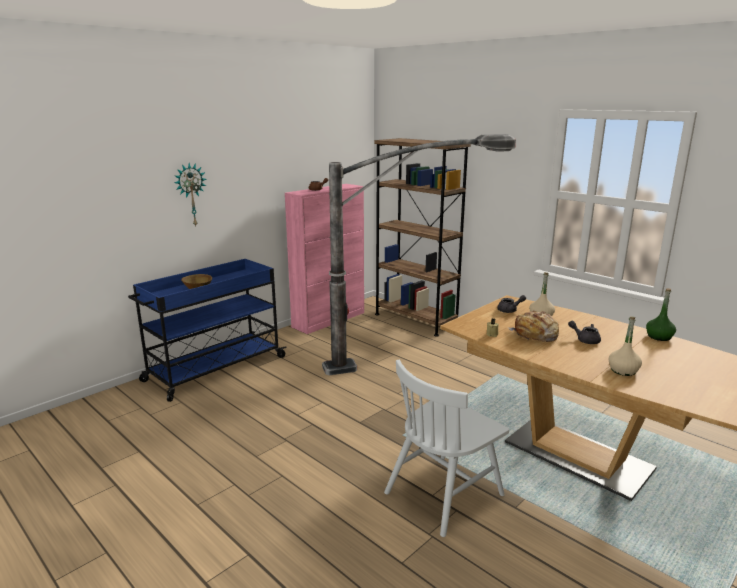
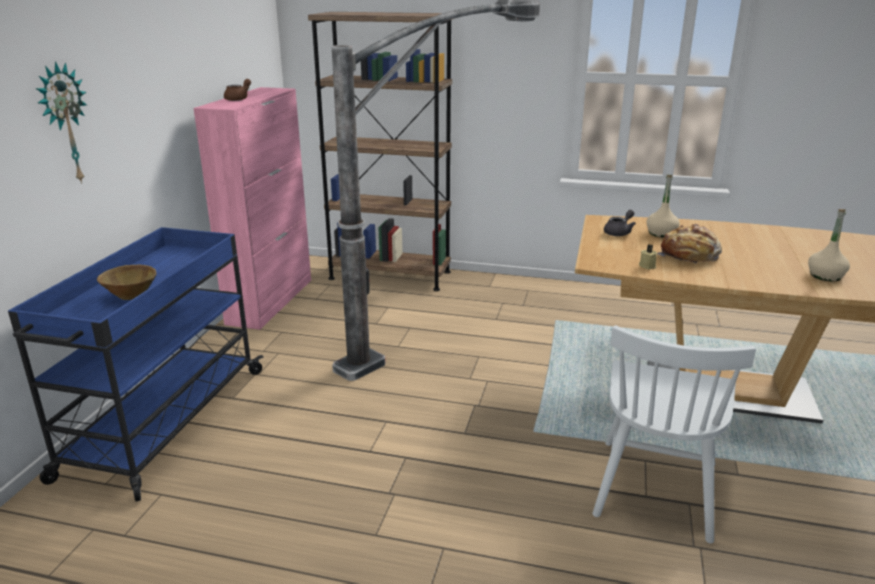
camera: 30 degrees left, 5 degrees up
(585, 340) = (741, 250): grey teapot -> none
(659, 337) = (794, 231): green bottle -> none

